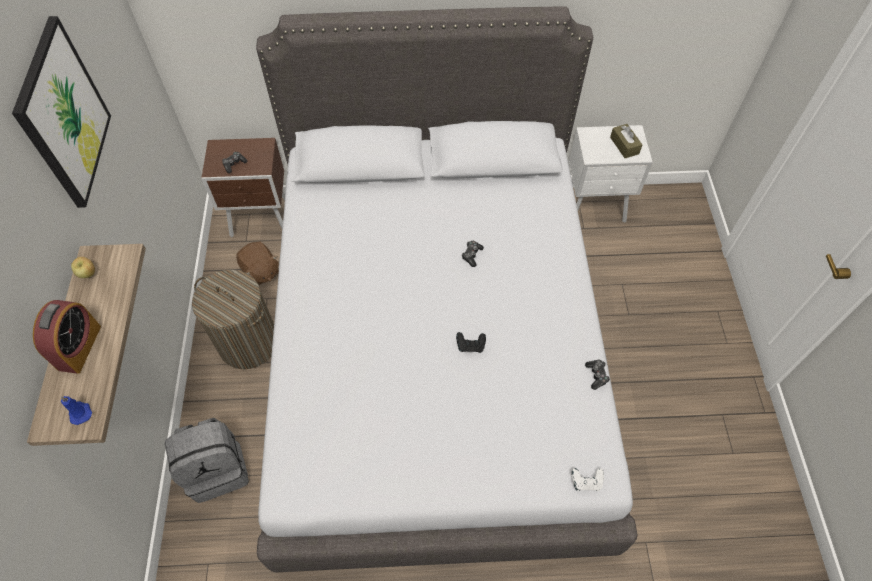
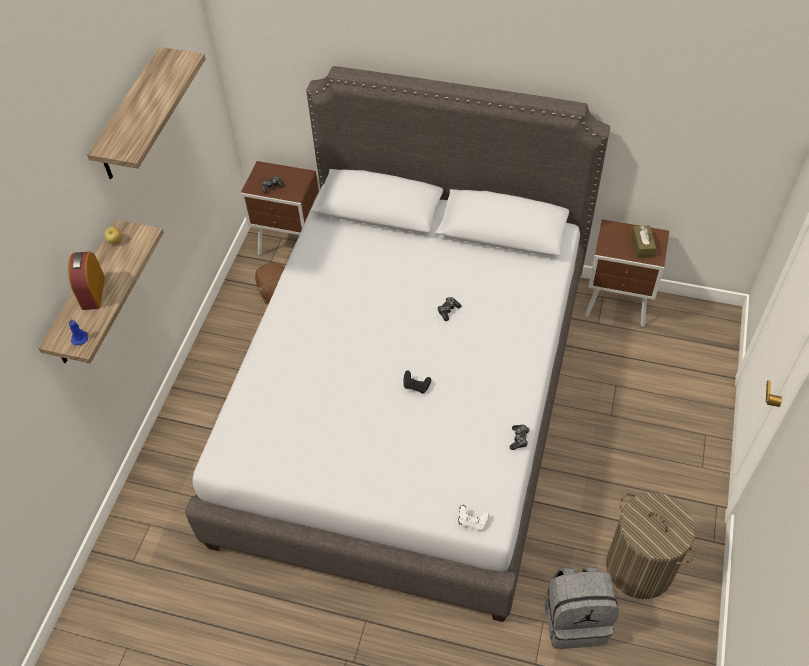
camera: 20 degrees right, 5 degrees down
(63, 114) = (130, 117): picture -> shelf
(79, 347) = (93, 292): alarm clock -> alarm clock turned 150 degrees clockwise
(218, 469) = (182, 450): grey backpack -> grey backpack (575, 619)
(248, 342) = (243, 351): laundry basket -> laundry basket (639, 567)
(596, 208) = (618, 307): white nightstand -> brown nightstand

